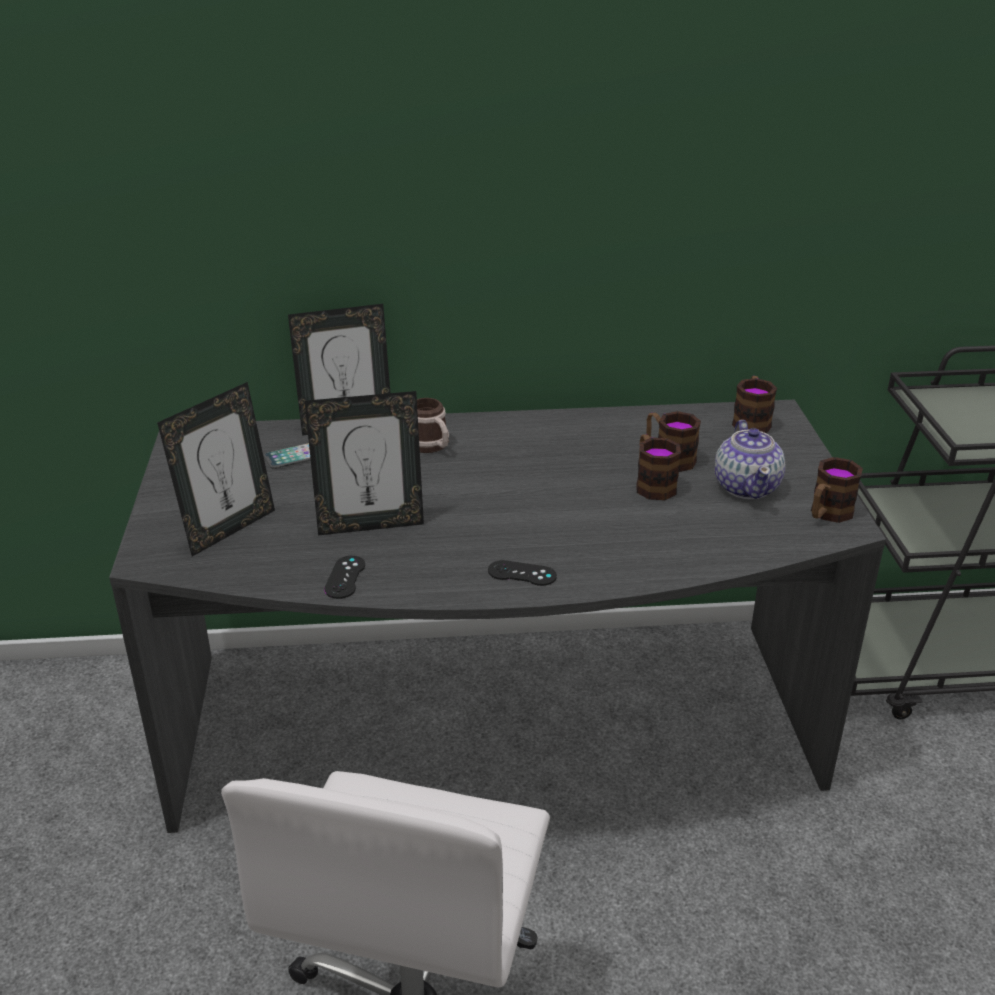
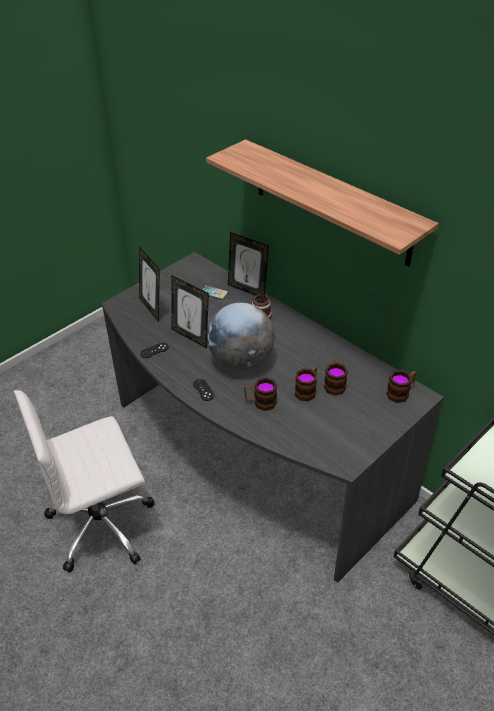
camera: 50 degrees right, 10 degrees up
(228, 529) = (152, 308): picture frame -> picture frame turned 60 degrees clockwise
(505, 507) = (241, 361): none -> globe
(519, 148) = (331, 202): none -> shelf
(747, 487) = (341, 419): teapot -> none
(827, 514) = (349, 454): mug -> mug (260, 402)

